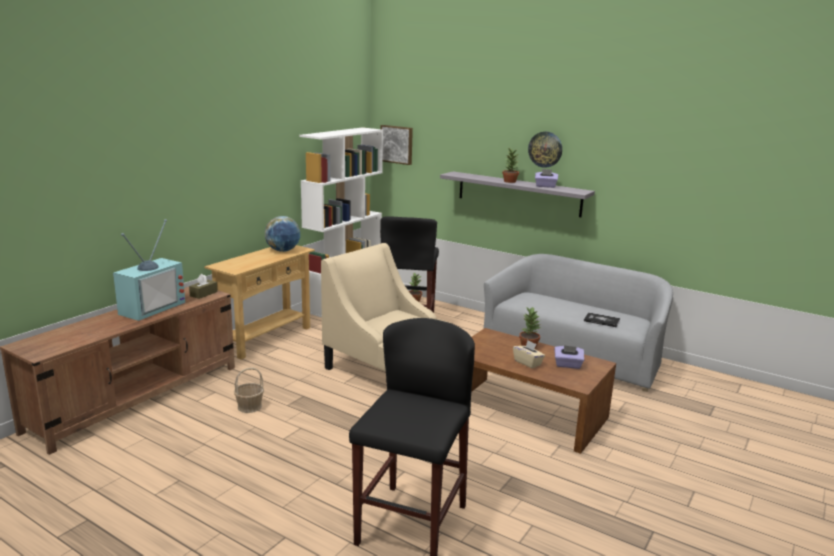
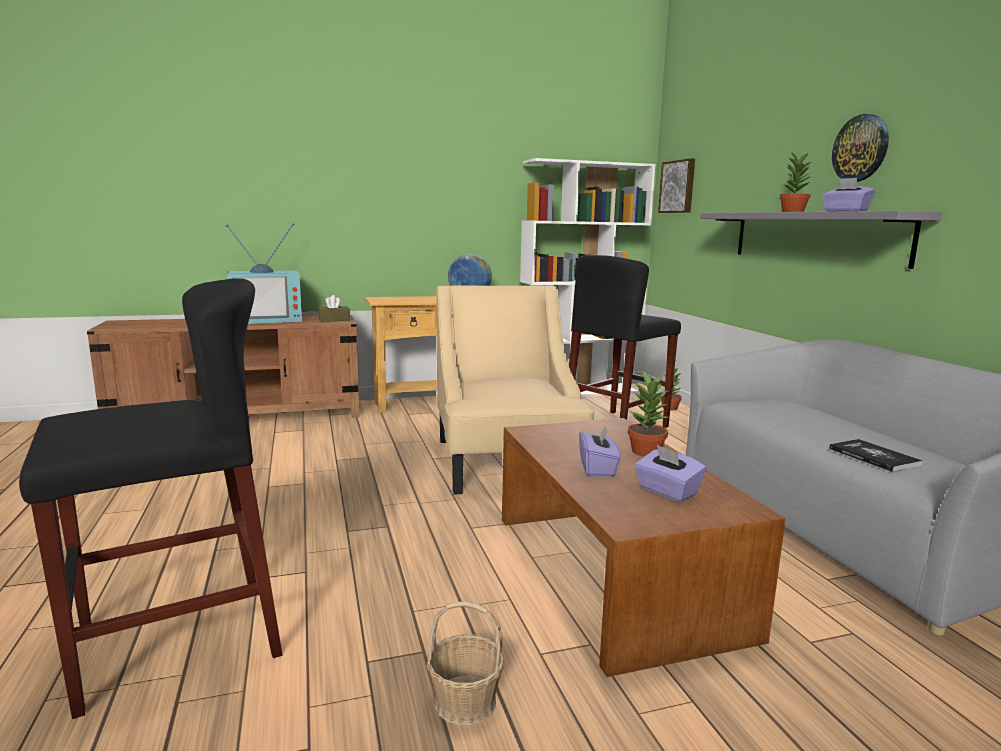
camera: 40 degrees right, 5 degrees down
(249, 407) = (302, 450): basket -> basket (465, 701)
(528, 363) = (598, 468): beige tissue box -> purple tissue box

